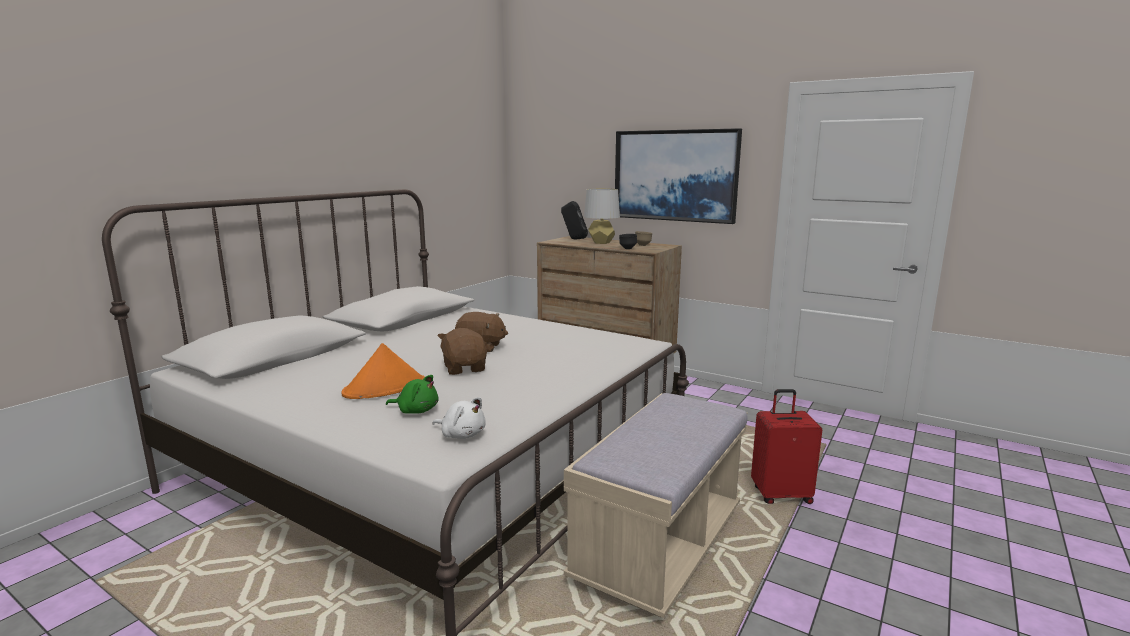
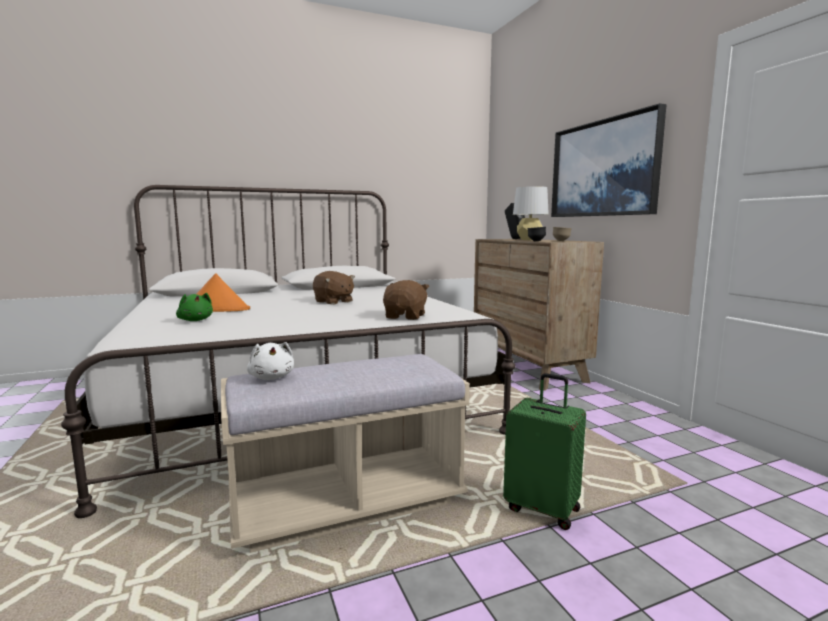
camera: 35 degrees right, 5 degrees down
(462, 434) = (176, 334): white plush toy -> white plush toy (272, 377)
(465, 368) = (289, 308): brown plush toy -> brown plush toy (406, 316)
(781, 495) = (543, 508): red suitcase -> green suitcase

